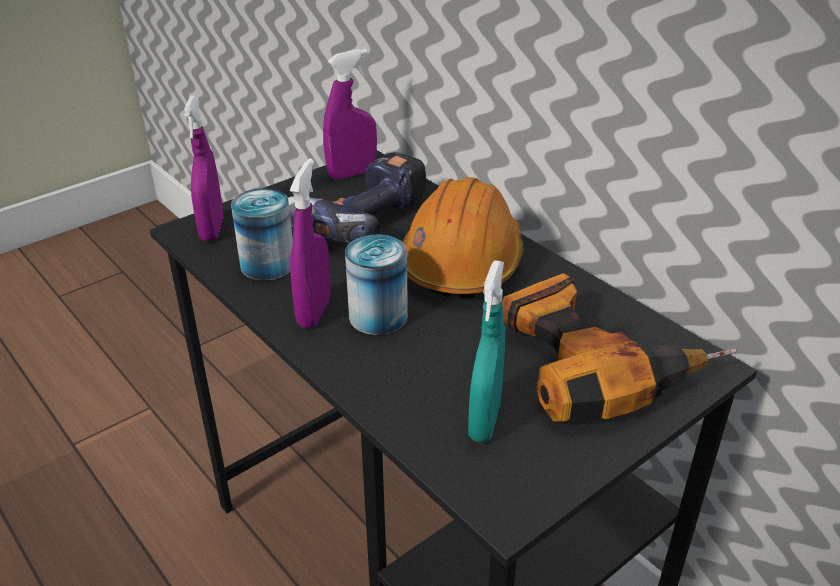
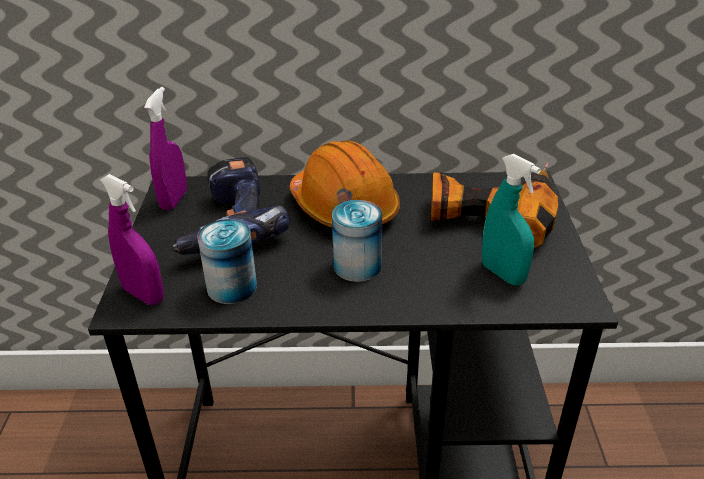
camera: 50 degrees left, 0 degrees up
(314, 312) = (318, 291): purple spray bottle -> none

